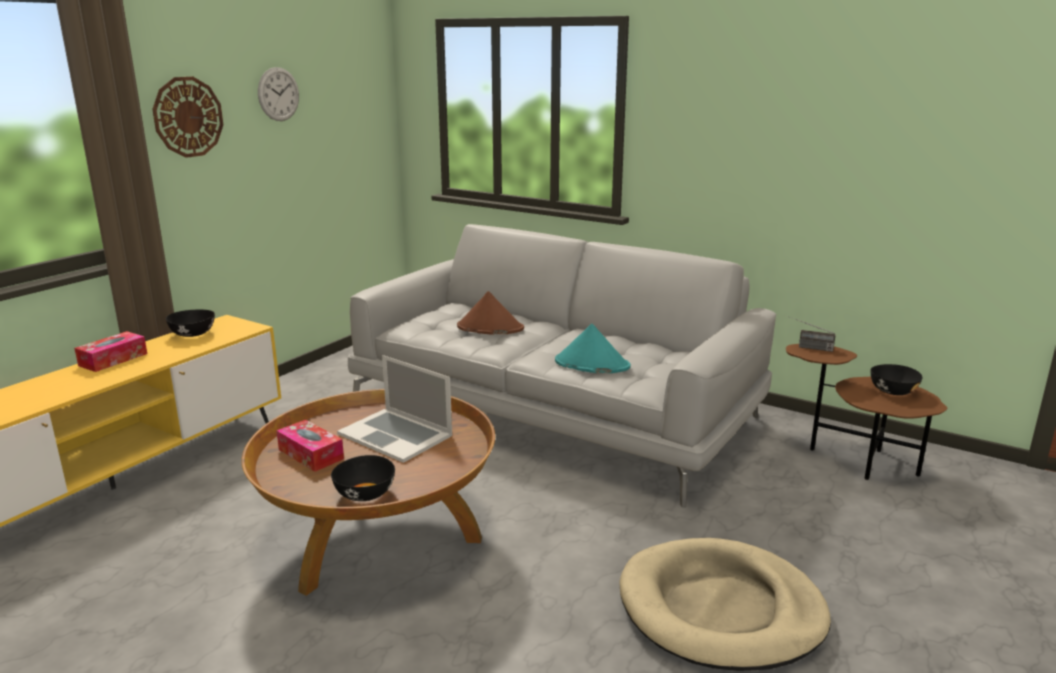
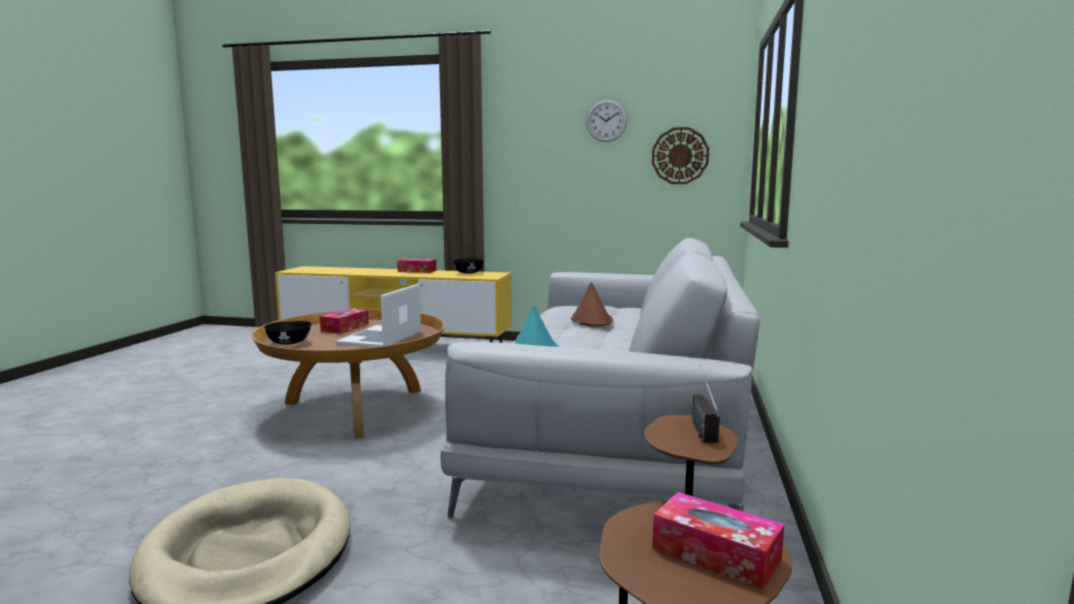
camera: 70 degrees right, 10 degrees down
(188, 117) = (525, 133): wall clock -> wall clock (680, 156)
(892, 391) = (716, 554): black bowl -> tissue box

